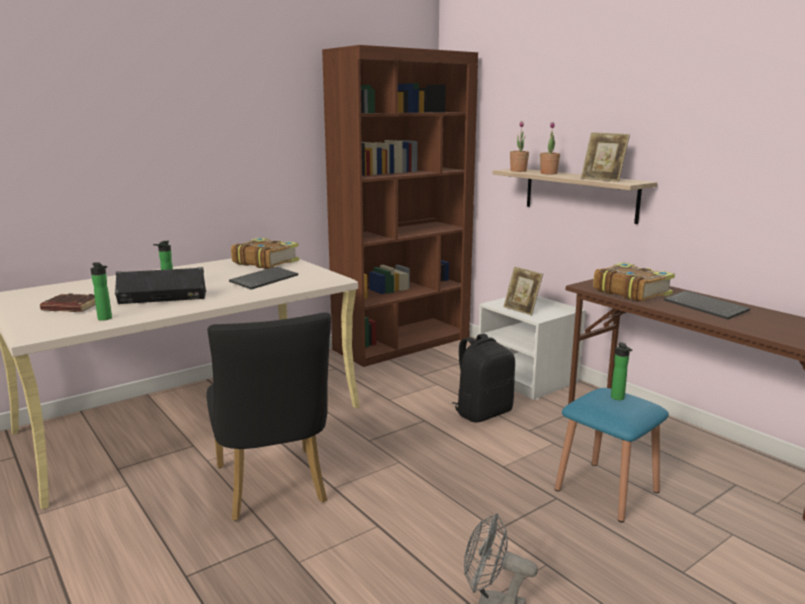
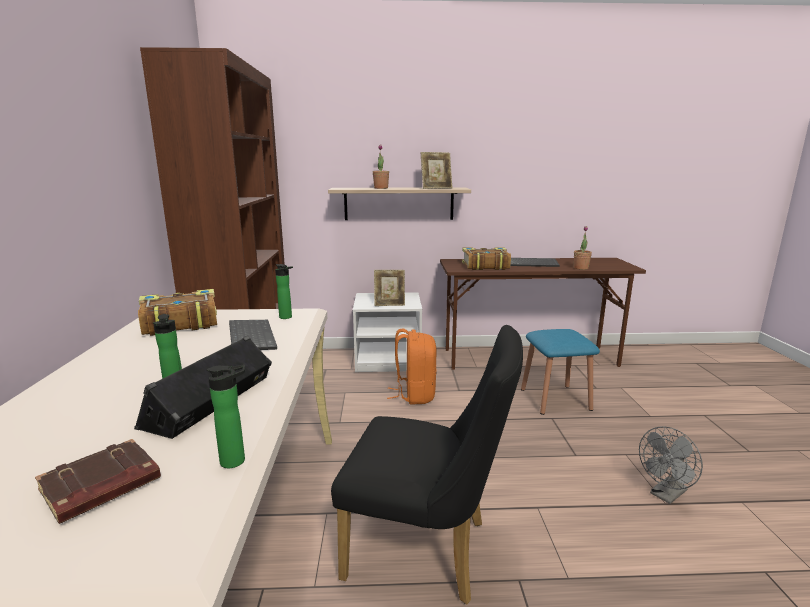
camera: 55 degrees left, 0 degrees up
(483, 413) = (414, 394): black backpack -> orange backpack
(518, 171) = (350, 188): potted plant -> potted plant (581, 268)
(618, 398) = (560, 332): bottle -> bottle (287, 317)

